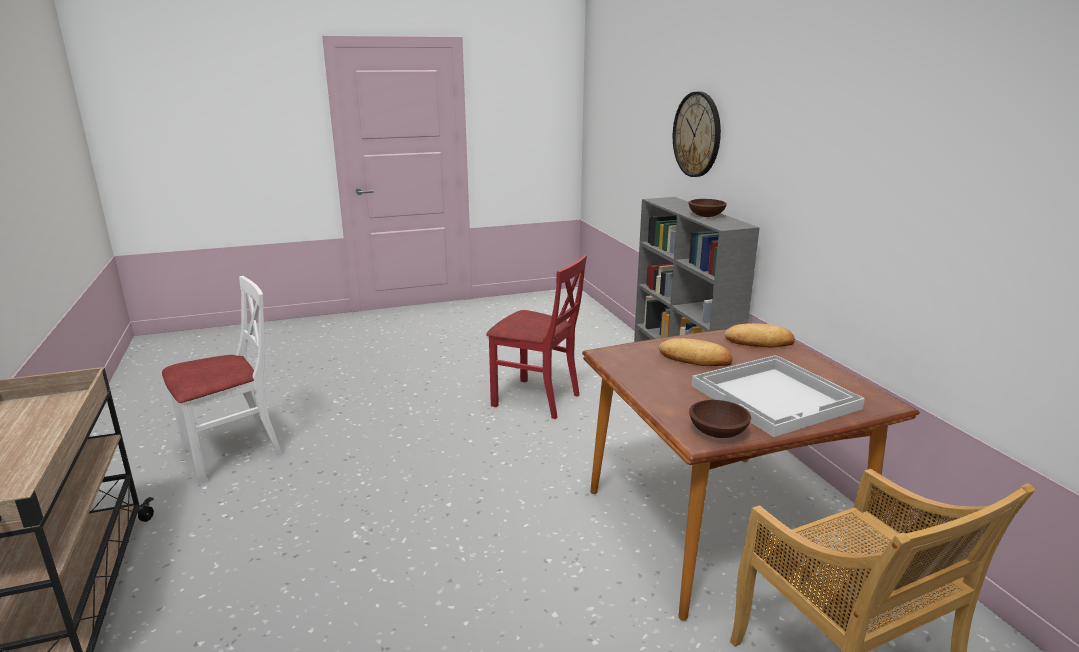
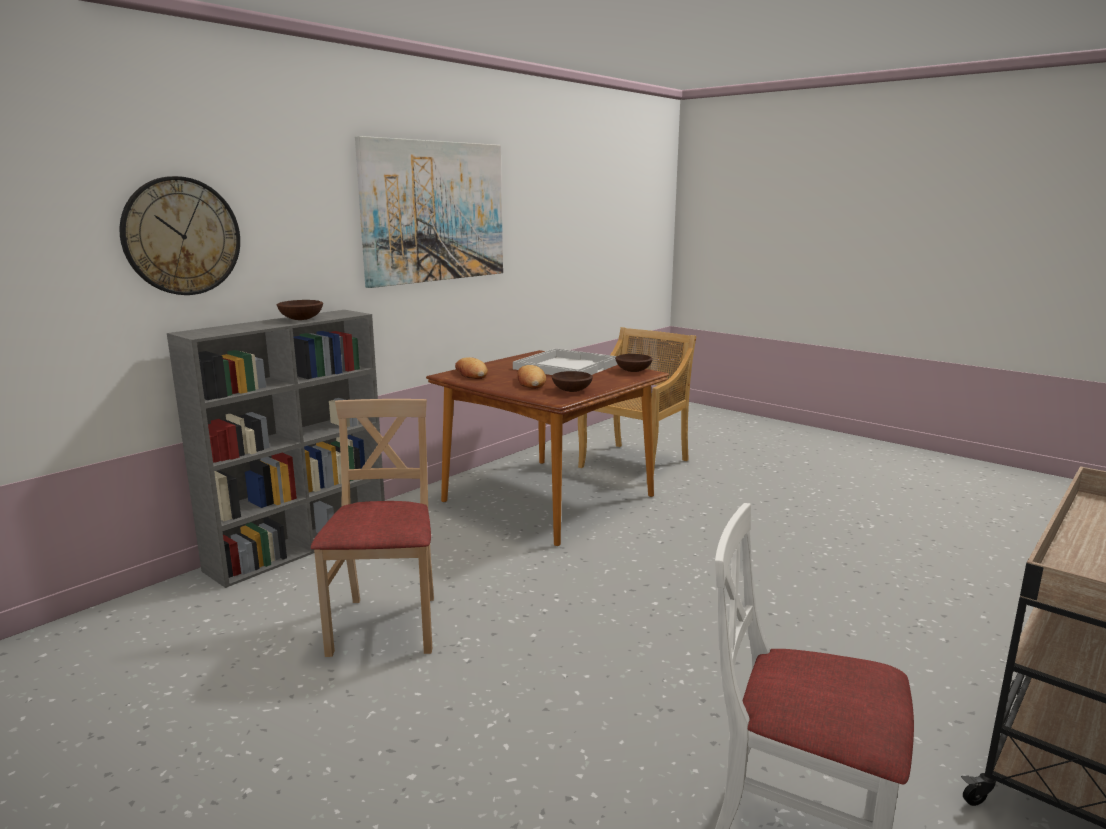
camera: 120 degrees left, 5 degrees down
(536, 399) = (387, 625): red chair -> beige chair
(641, 369) = (572, 390): none -> brown bowl
(879, 151) = (434, 212): none -> picture

